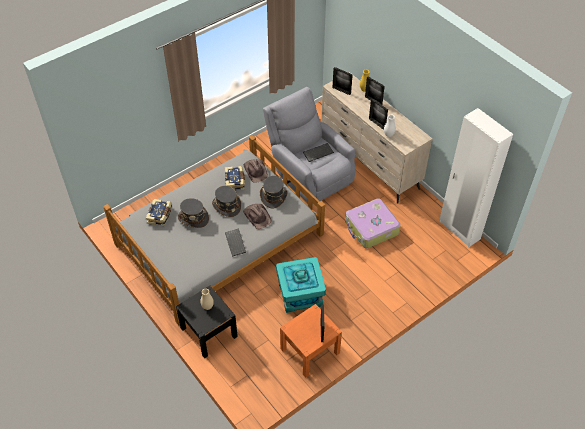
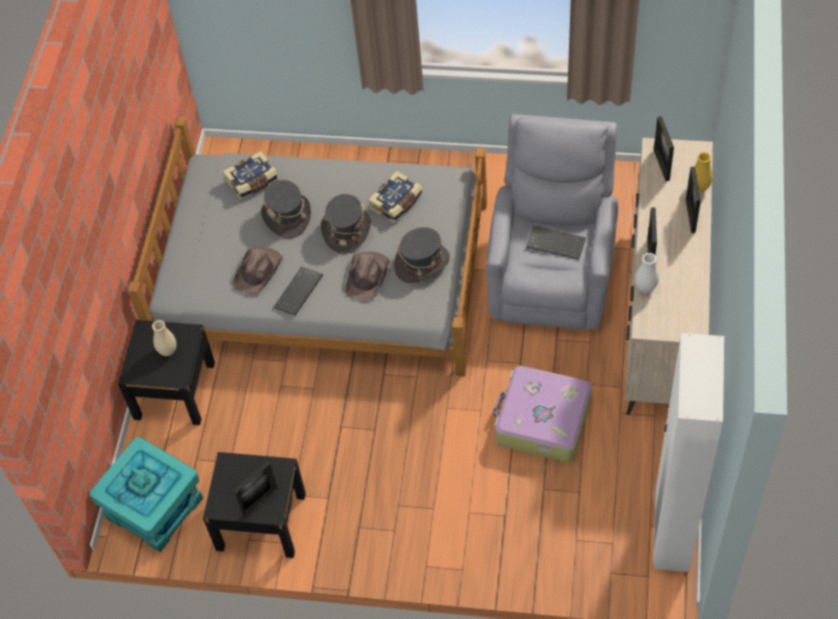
camera: 50 degrees right, 5 degrees up
(255, 171) = (442, 207): brown hat -> brown hat (259, 271)
(300, 294) = (337, 435): turquoise storage box -> turquoise storage box (154, 509)
(310, 351) = (261, 521): orange nightstand -> black nightstand

